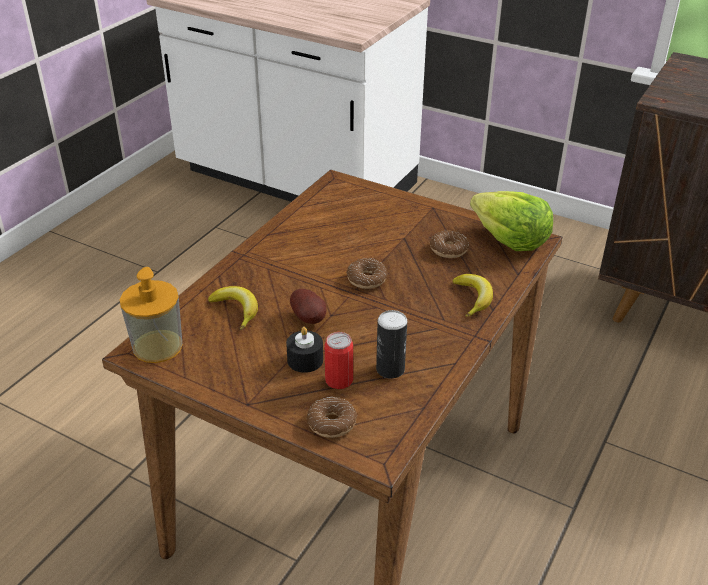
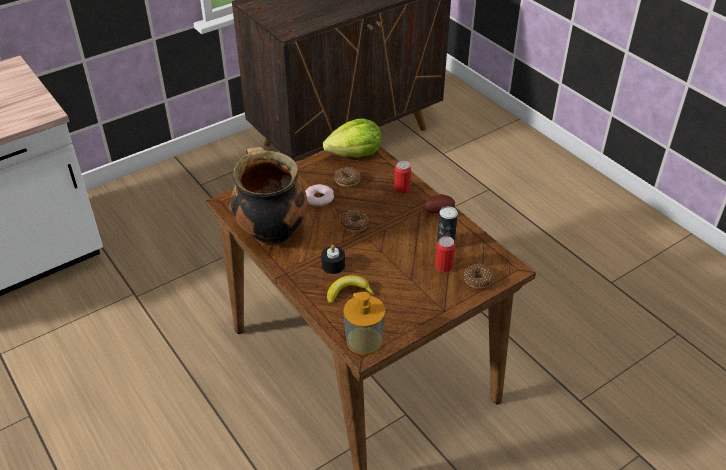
camera: 65 degrees left, 5 degrees up
(305, 360) = (418, 275): black candle -> black candle (333, 265)
(307, 224) = (271, 231): none -> cooking pot
(310, 319) = (379, 261): potato -> potato (439, 211)
(395, 238) = (319, 198): none -> donut
(473, 298) = (402, 189): banana -> can

